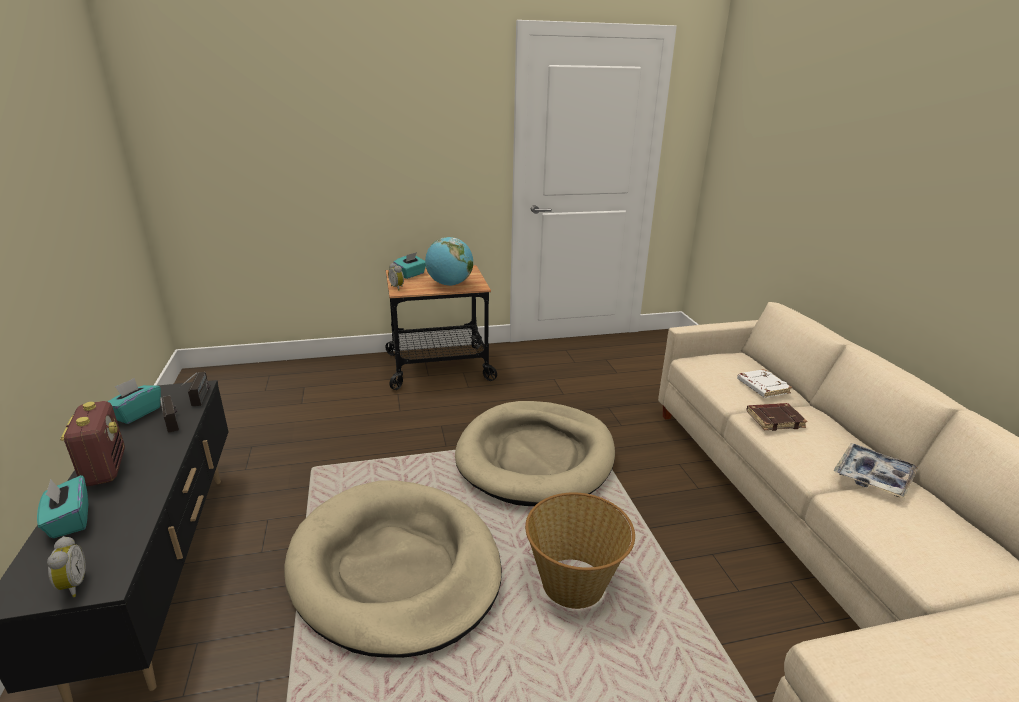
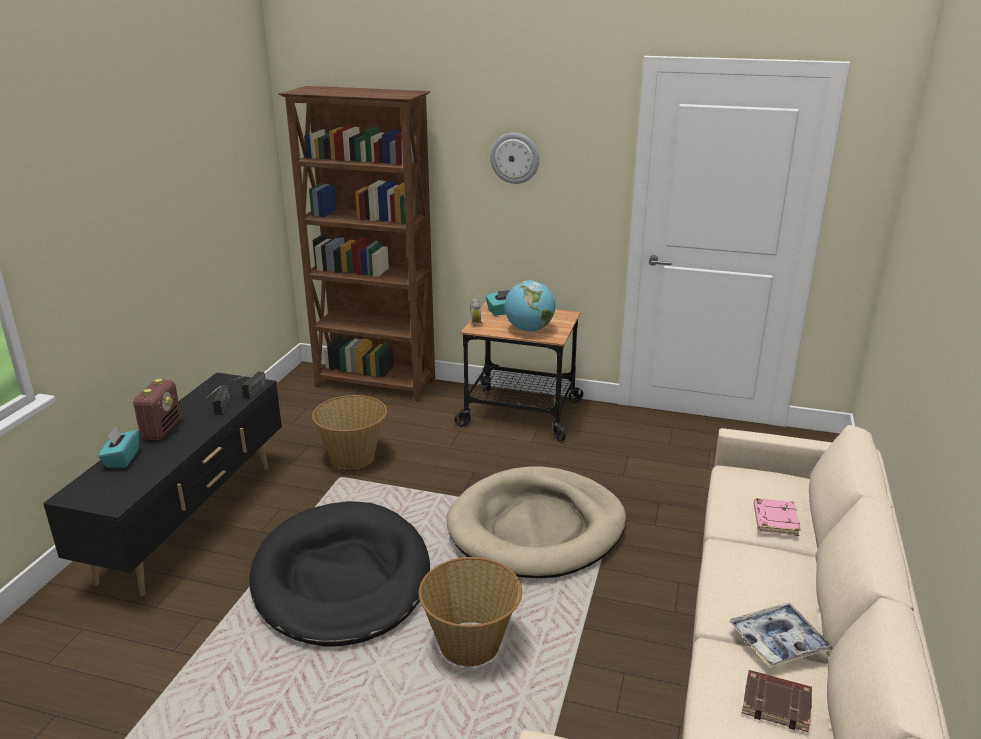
camera: 30 degrees right, 0 degrees up
(72, 586) = (98, 499): alarm clock -> none
(136, 413) = (206, 394): turquoise tissue box -> none
(281, 373) = (376, 384): none -> brown bookcase
(311, 444) = (353, 457): none -> basket
(395, 568) = (342, 578): beige dog bed -> black dog bed
(402, 124) = (515, 158): none -> wall clock
(761, 387) = (774, 520): white book -> pink book
(775, 419) = (741, 556): brown book -> brown book (777, 704)

